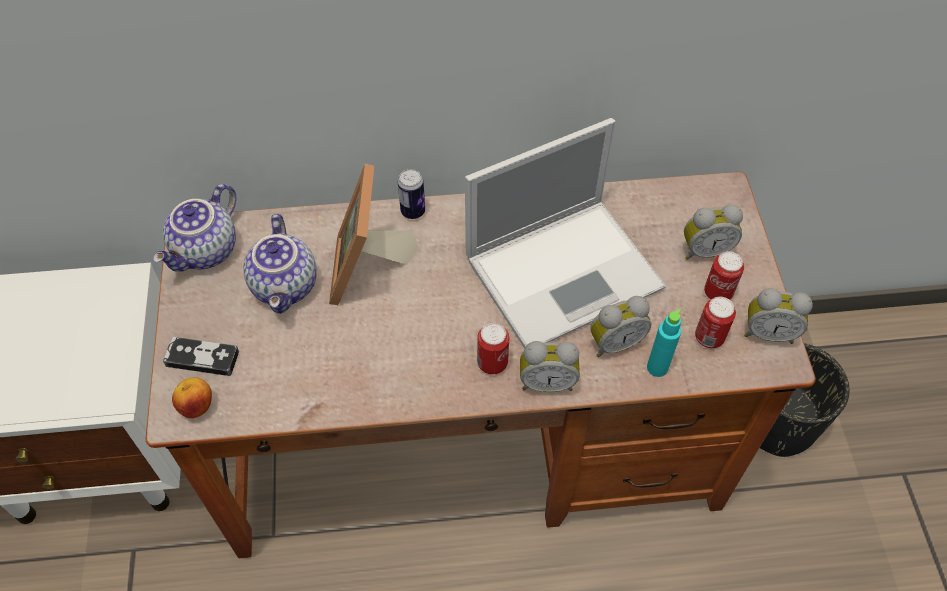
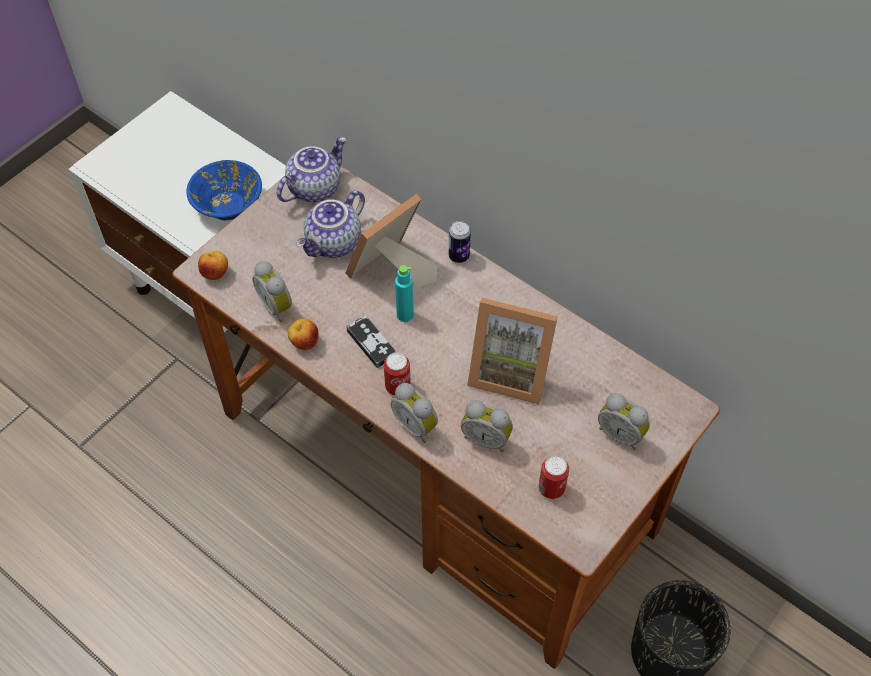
camera: 45 degrees right, 0 degrees up
(104, 342) = (228, 204): none -> blue bowl
(202, 358) = (246, 249): game controller -> game controller (371, 343)
(207, 251) = (314, 188): teapot -> teapot turned 150 degrees clockwise
(363, 396) = (304, 343): none -> apple
(566, 271) = (510, 370): laptop -> picture frame
(657, 368) = (494, 476): turquoise bottle -> turquoise bottle (405, 315)
(718, 293) = (594, 467): can -> none
(768, 332) = (596, 520): alarm clock -> alarm clock (278, 306)

